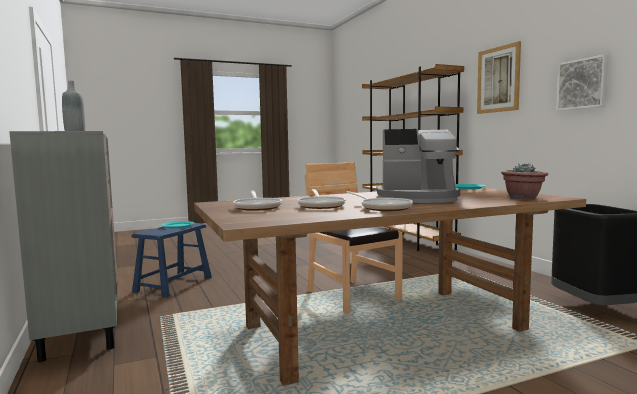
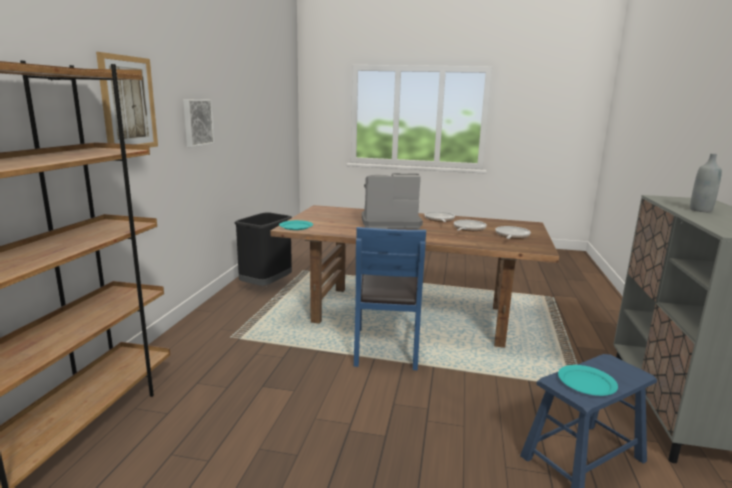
camera: 145 degrees left, 10 degrees up
(352, 296) = (386, 348): brown chair -> blue chair
(418, 198) = (389, 223): coffee machine -> coffee machine turned 45 degrees counterclockwise
(523, 198) = (336, 211): potted plant -> none

